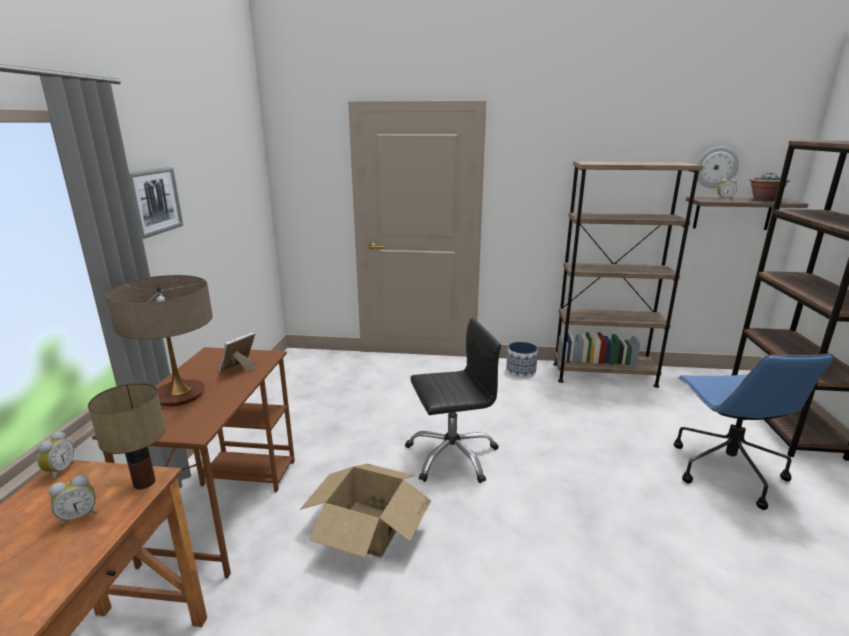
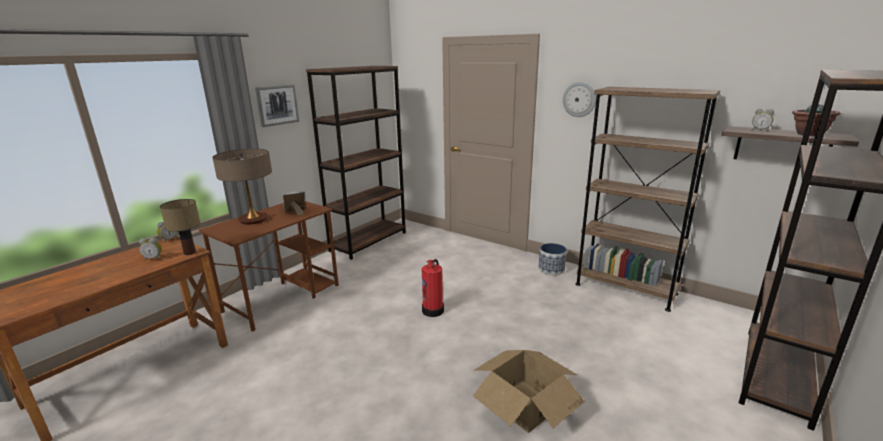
camera: 30 degrees right, 0 degrees up
(275, 388) = (369, 241): none -> brown bookcase
(367, 527) = (340, 332): cardboard box -> cardboard box (525, 404)
(451, 455) = (433, 310): black office chair -> fire extinguisher
(716, 167) = (761, 96): wall clock -> wall clock (579, 99)
(725, 470) = (649, 390): blue office chair -> none

